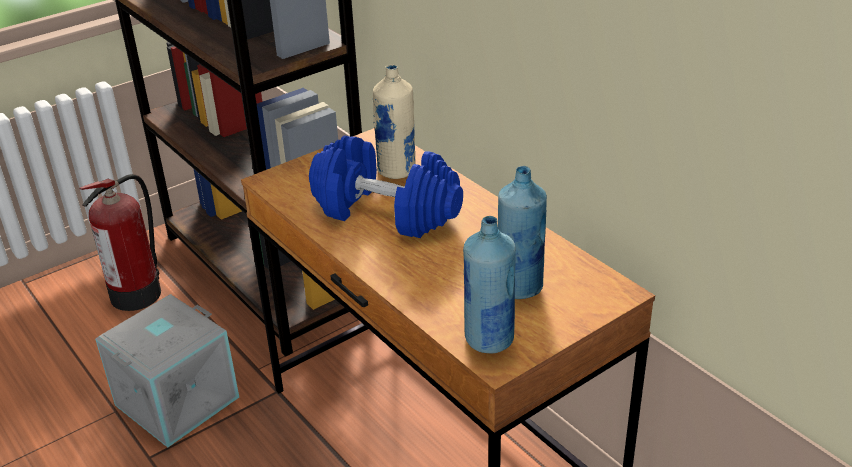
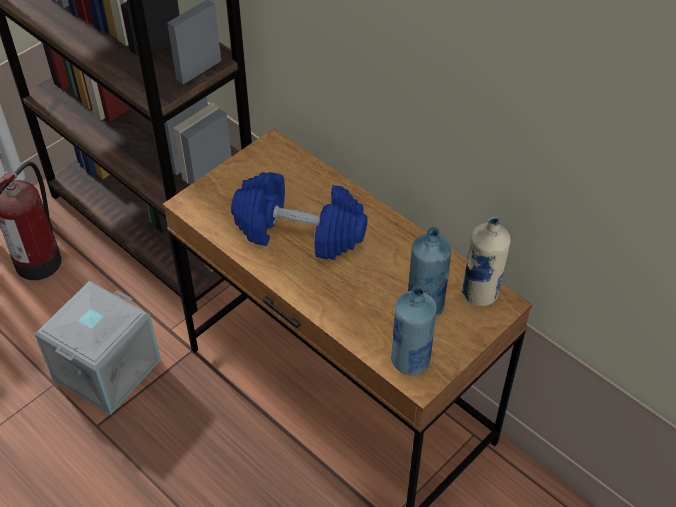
camera: 10 degrees left, 15 degrees up
(396, 171) = (298, 184): beige bottle -> beige bottle (480, 294)

